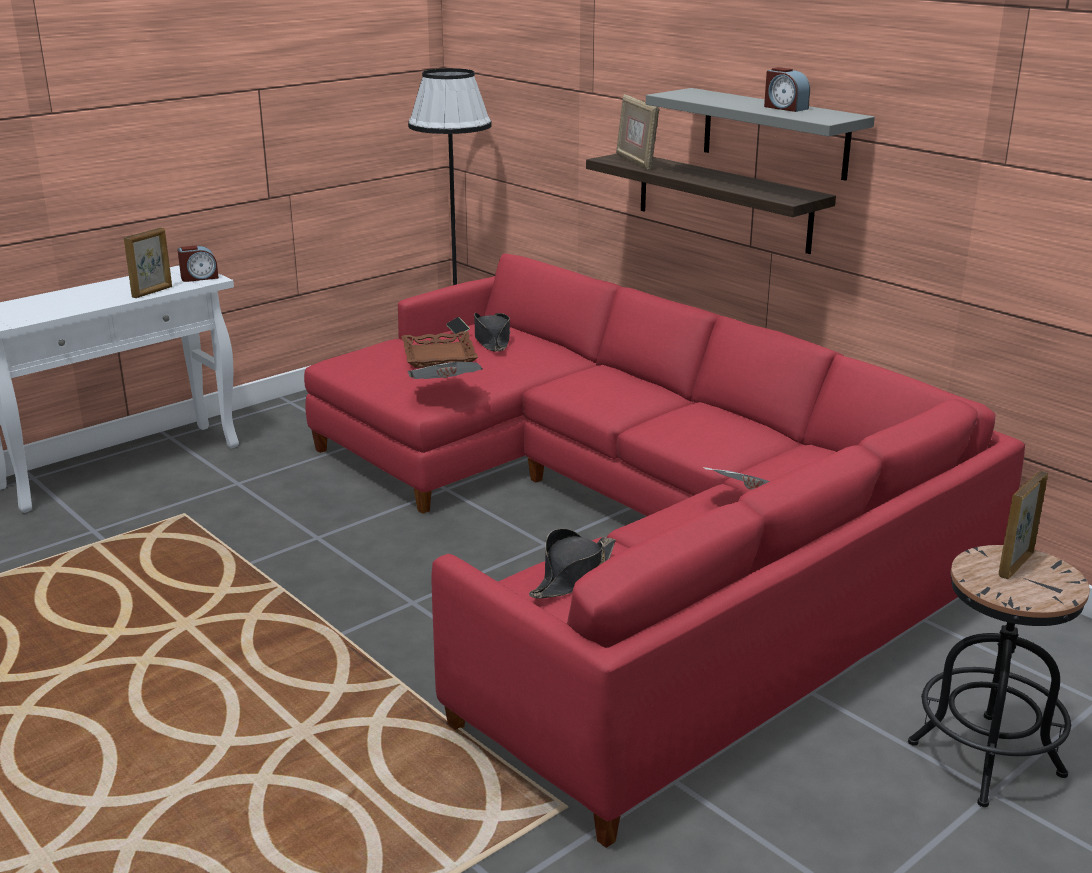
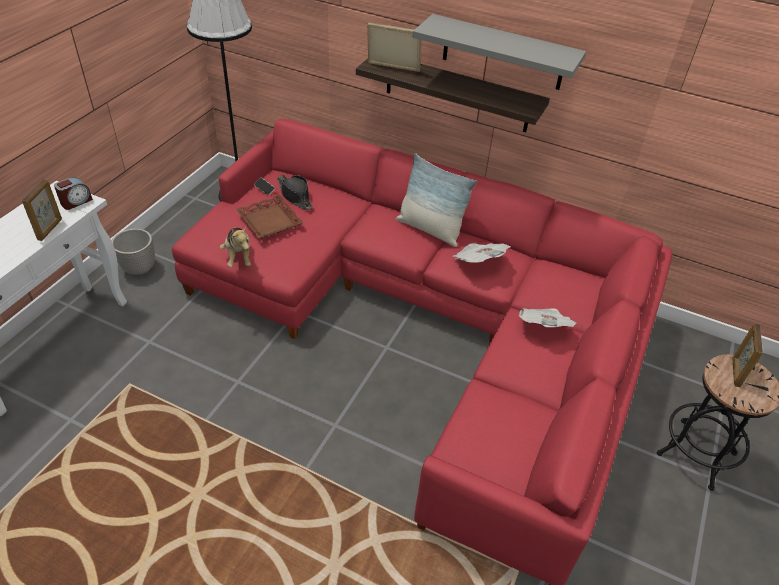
camera: 25 degrees left, 20 degrees up
(277, 420) = (139, 268): none -> planter
(375, 382) = (238, 256): none -> plush toy
(445, 391) = (295, 258): newspaper -> newspaper (478, 262)
(573, 576) = (488, 431): black hat -> none
(635, 162) = (393, 68): picture frame -> picture frame turned 150 degrees clockwise
(658, 393) = (430, 229): none -> pillow
(785, 108) = (522, 44): alarm clock -> none

